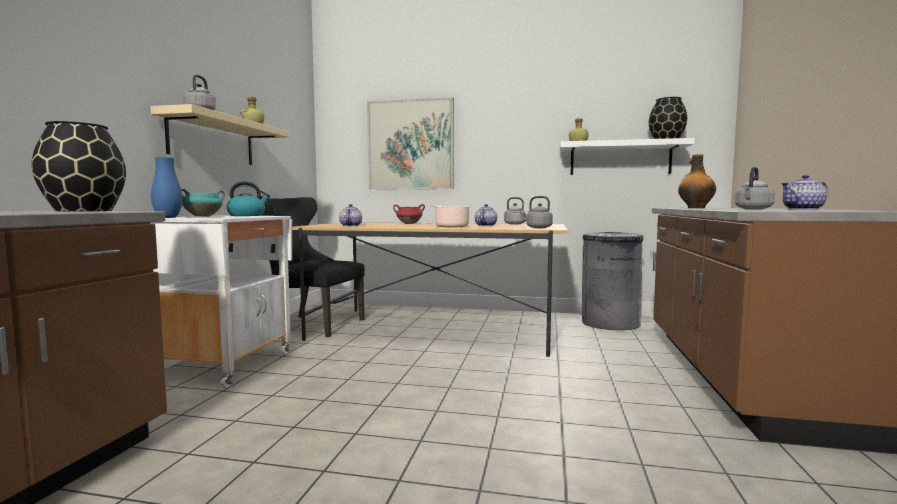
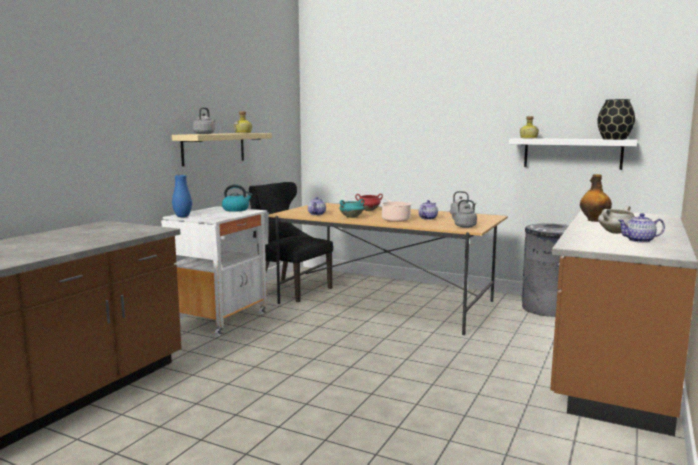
camera: 15 degrees right, 5 degrees up
(84, 211) = (137, 227): black vase -> none
(203, 216) = (205, 213): turquoise cooking pot -> turquoise cooking pot (352, 217)
(410, 145) = (380, 133): picture -> none
(753, 209) = (615, 232): grey kettle -> white cooking pot

